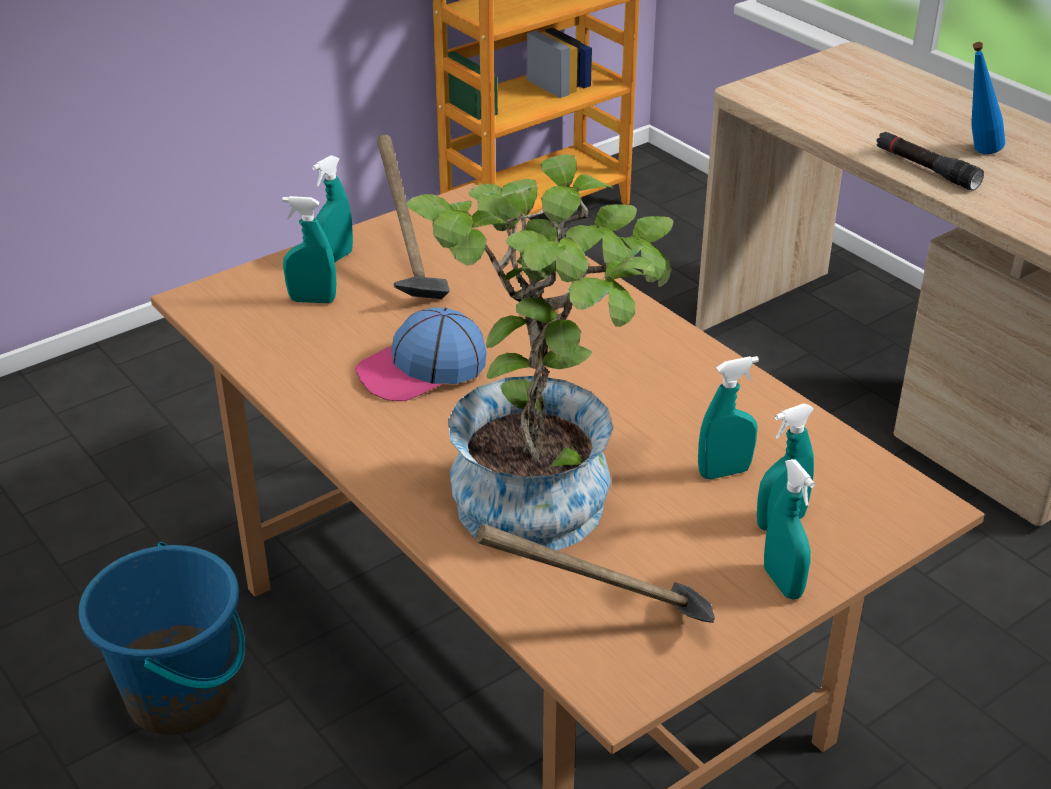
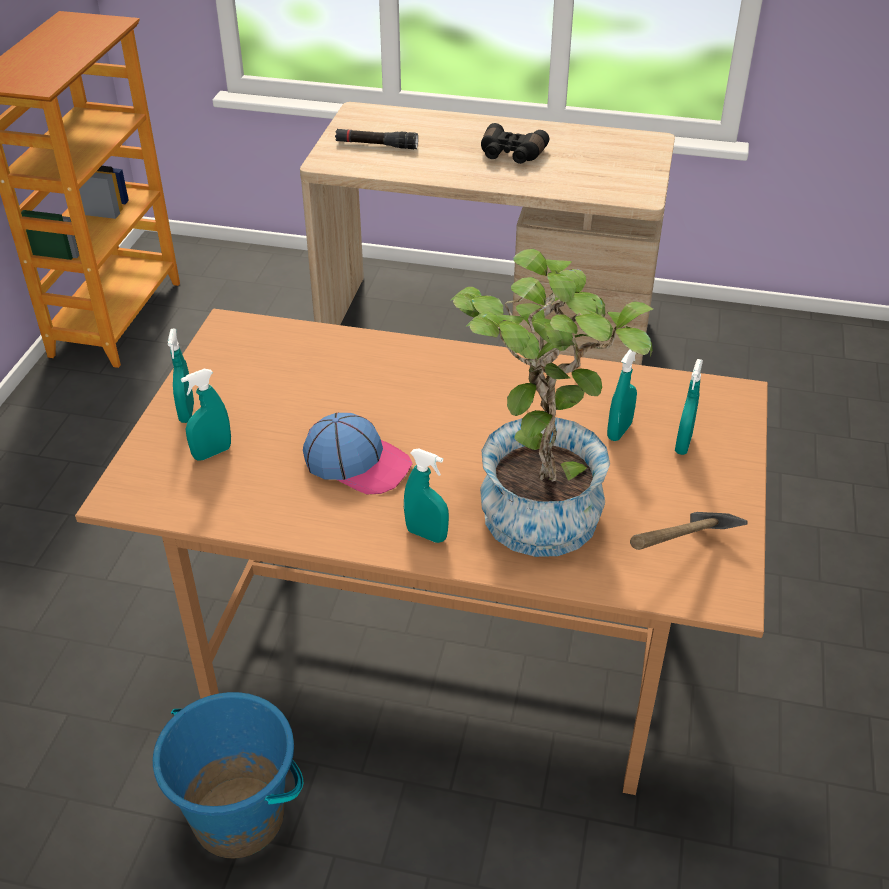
camera: 40 degrees left, 5 degrees up
(406, 270) = (252, 396): hammer -> none
(422, 369) = (358, 463): cap -> cap turned 90 degrees counterclockwise
(782, 583) = (728, 480): turquoise spray bottle -> turquoise spray bottle (426, 534)
(926, 169) = (496, 177): black flashlight -> black flashlight (376, 145)
(975, 153) = (511, 155): blue bottle -> black binoculars

